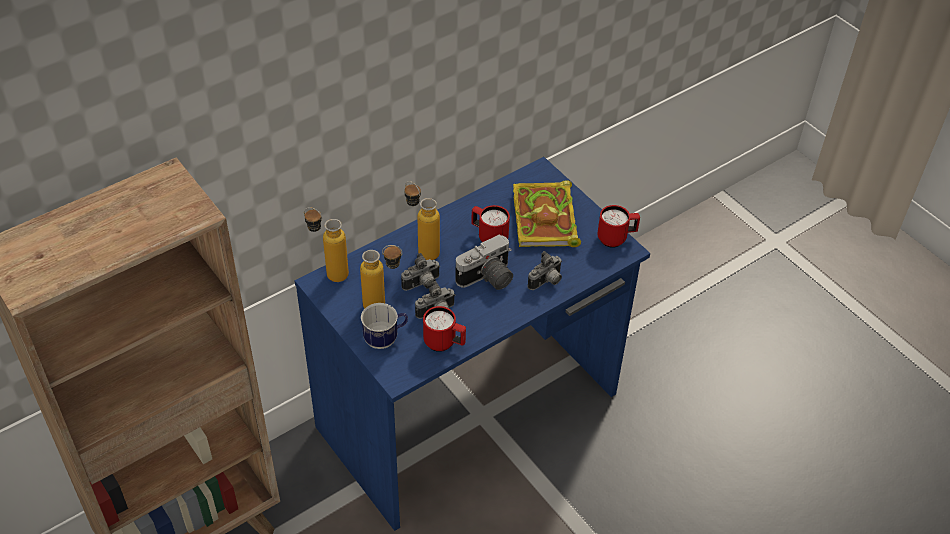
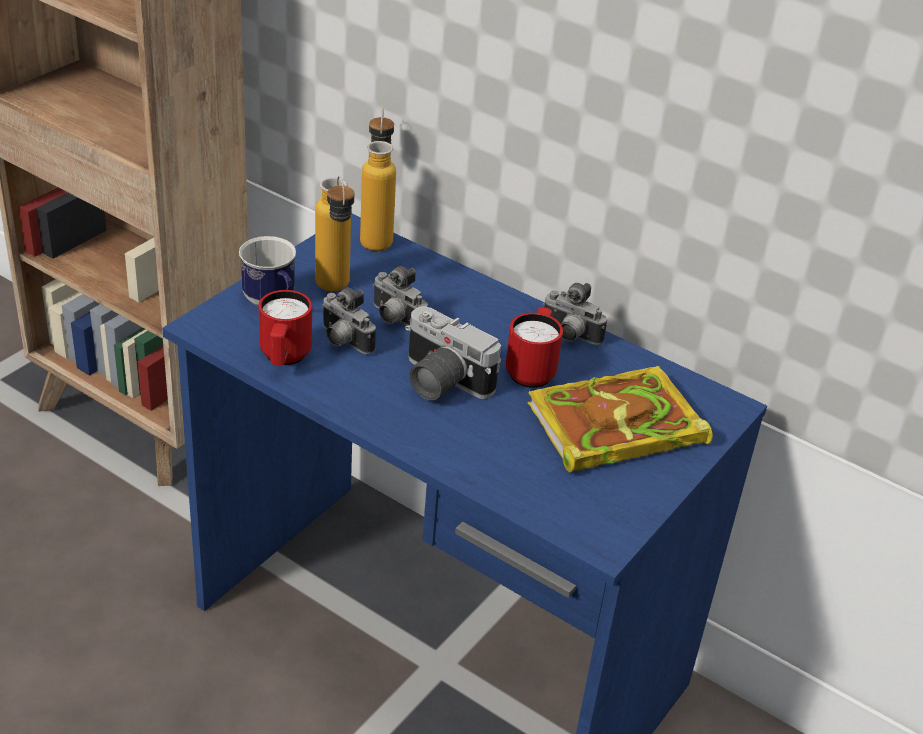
camera: 70 degrees right, 10 degrees down
(422, 249) = (466, 308): bottle -> none
(546, 282) = (466, 449): camera -> camera (569, 336)
(616, 239) = (622, 524): red mug -> none

